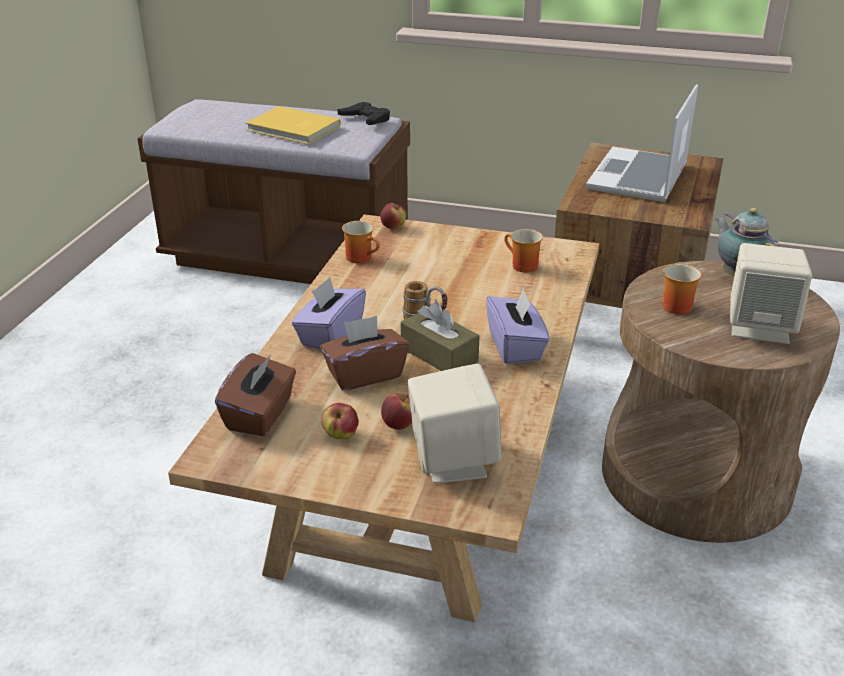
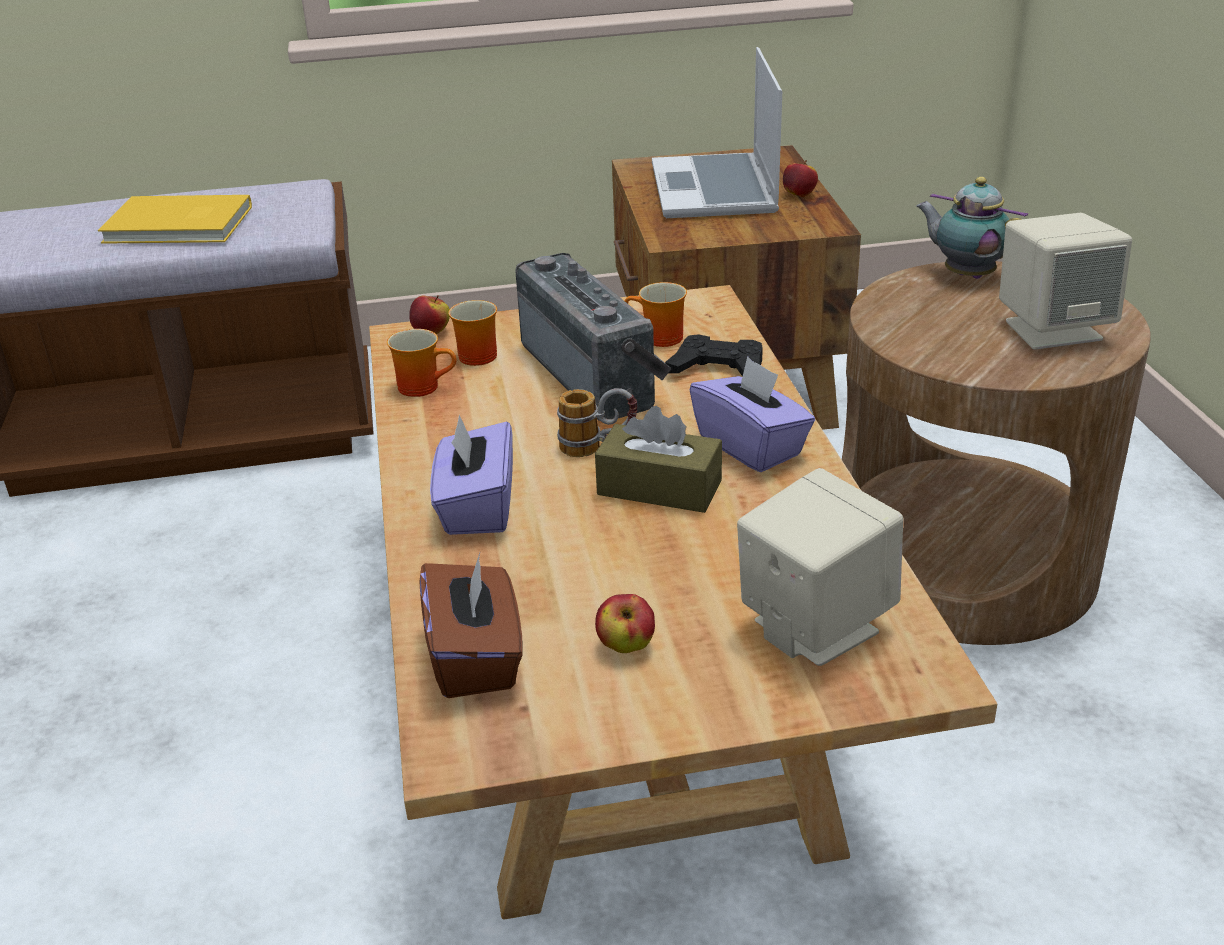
camera: 25 degrees left, 0 degrees up
(364, 374) = (579, 548): brown tissue box -> none
(365, 119) = (281, 189): black game controller -> black game controller (718, 368)
(399, 425) = (695, 602): apple -> apple (799, 195)
(464, 277) = (595, 374): none -> radio
(674, 305) = (930, 330): mug -> mug (474, 355)

